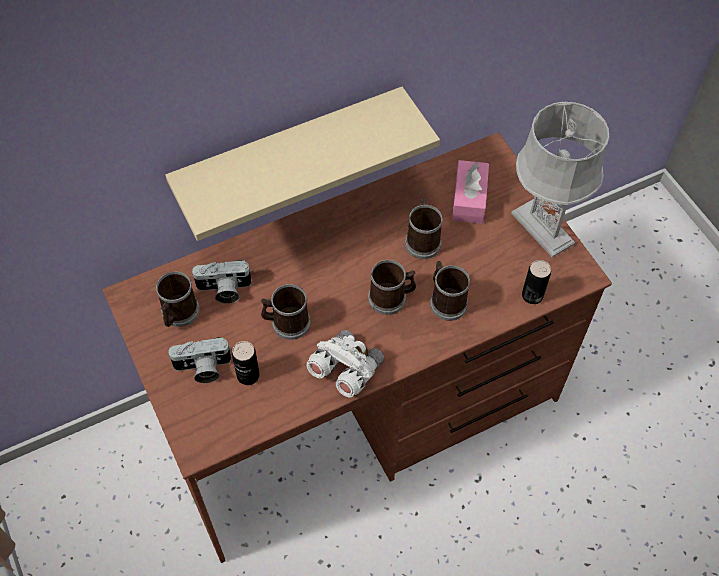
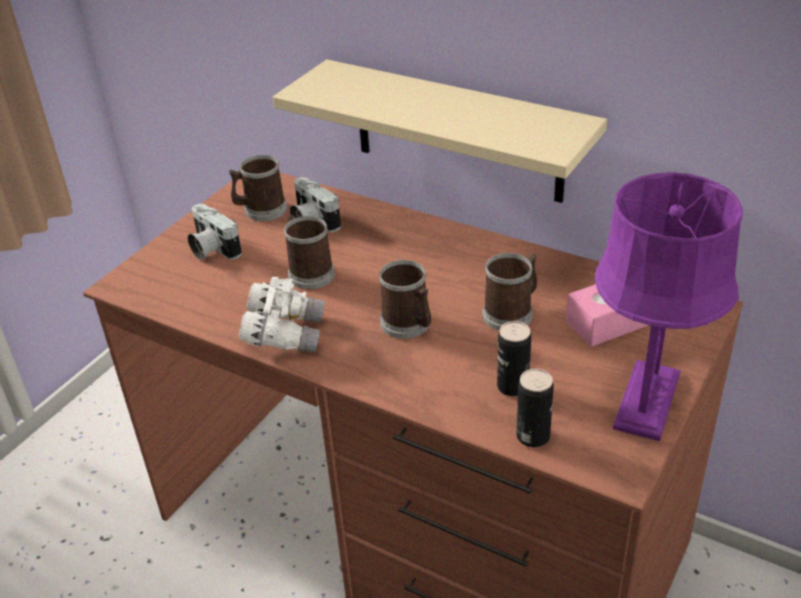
camera: 60 degrees right, 20 degrees down
(248, 375) = (225, 277): can -> can (512, 386)
(446, 300) = (447, 366): mug -> none
(541, 228) = (647, 400): grey table lamp -> purple table lamp

